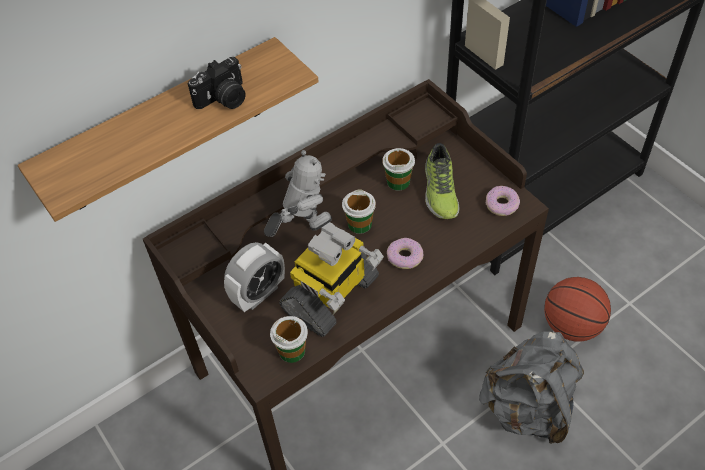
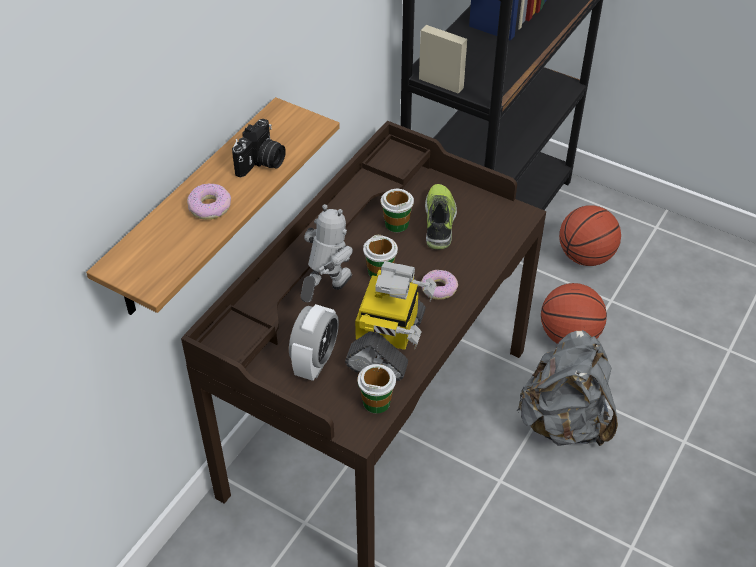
camera: 25 degrees left, 5 degrees down
(439, 190) = (440, 222): shoe -> shoe turned 150 degrees counterclockwise
(502, 204) = (503, 219): donut -> donut (210, 207)
(624, 252) = (585, 256): none -> basketball

